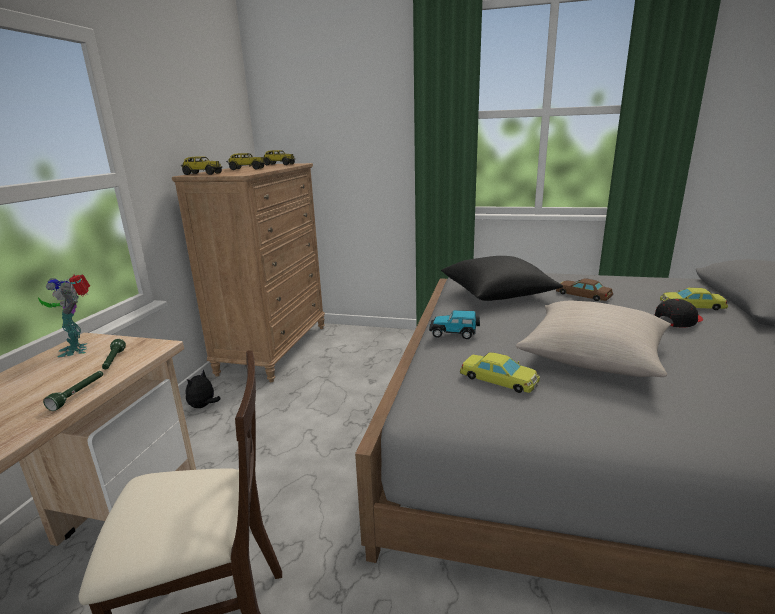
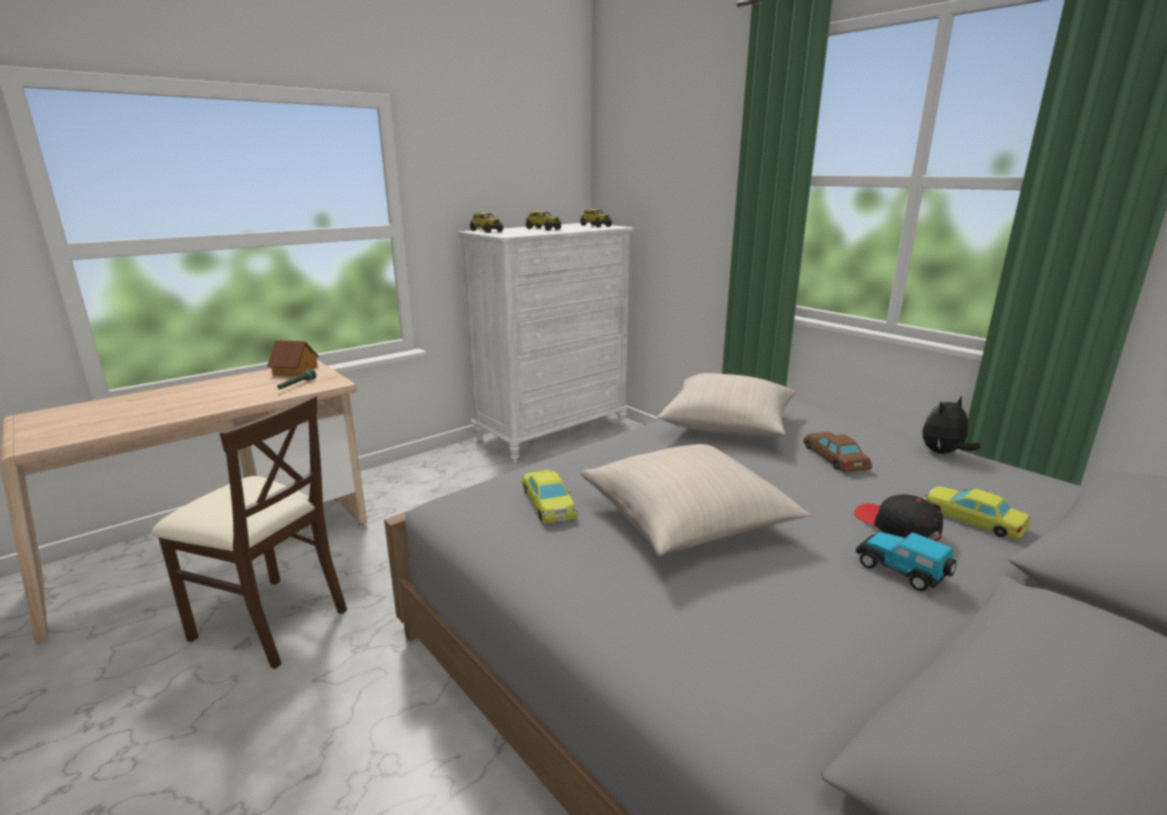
camera: 35 degrees right, 0 degrees up
(78, 349) = (294, 371): toy robot -> toy house
(79, 394) = (246, 401): green flashlight -> none
(203, 406) = (440, 463): plush toy -> plush toy (943, 453)
(274, 349) = (552, 431): brown dresser -> white dresser
(454, 333) = (596, 450): toy car -> toy car (902, 571)
(497, 294) = (727, 425): black pillow -> beige pillow
(677, 321) = (896, 527): black cap -> black cap turned 120 degrees counterclockwise

